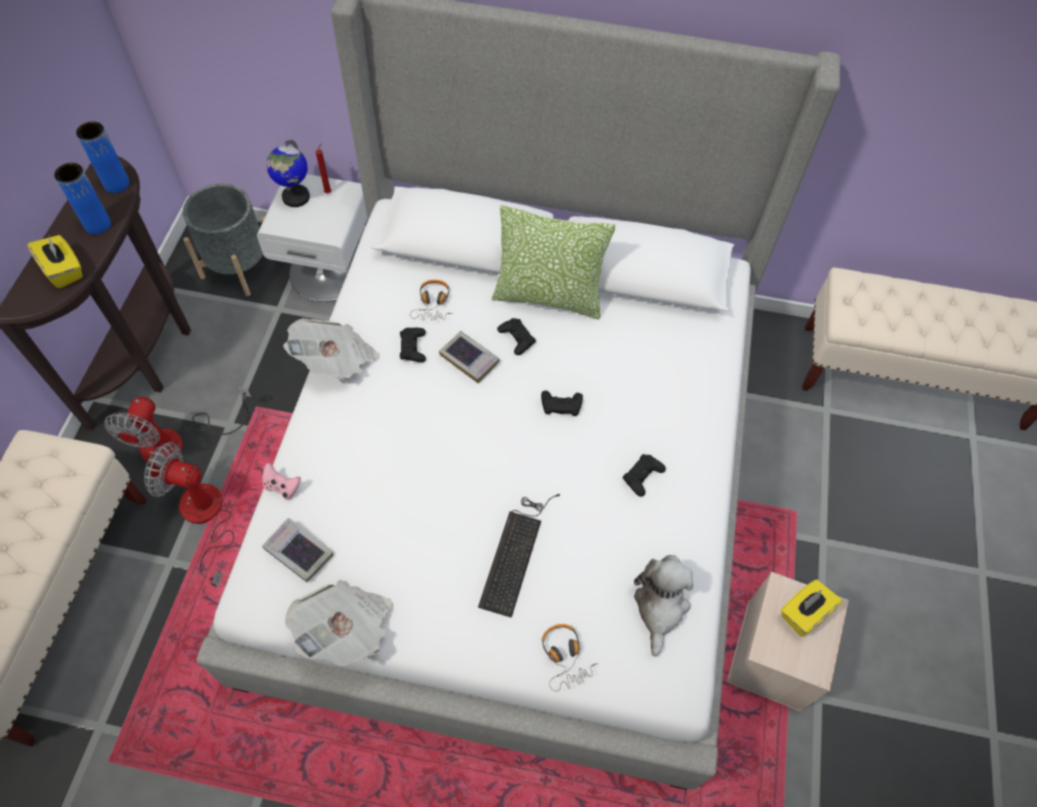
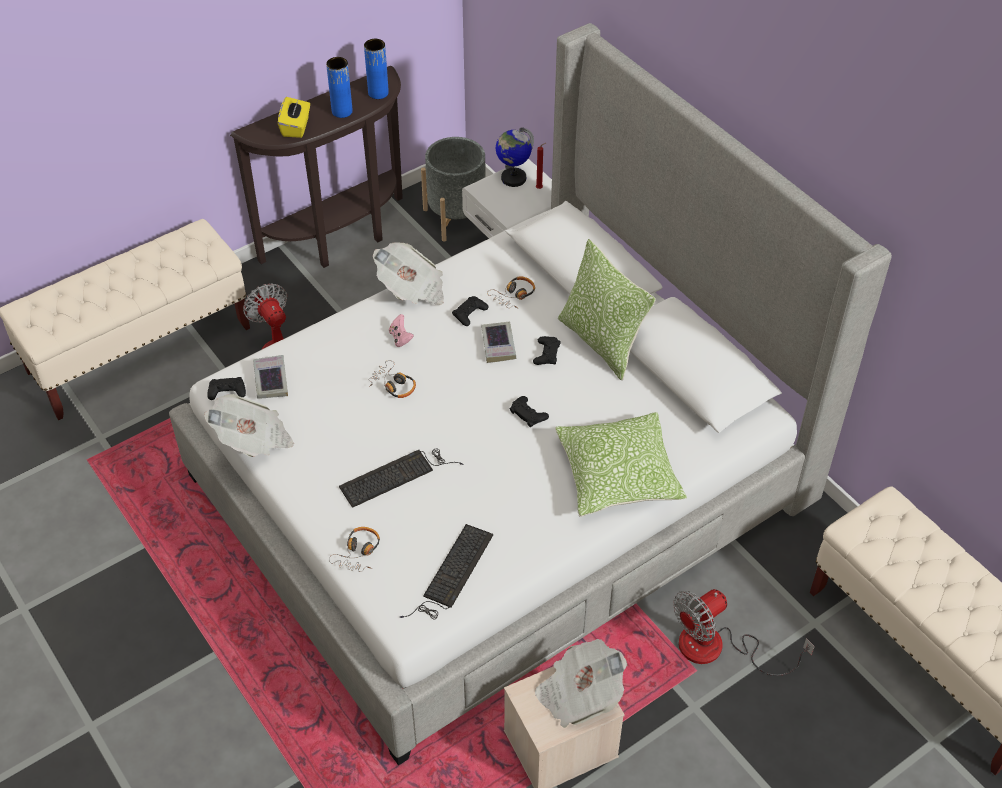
camera: 45 degrees right, 10 degrees down
(178, 441) = (303, 306): fan -> fan (717, 649)
(282, 487) = (301, 339): pink game controller -> pink game controller (400, 338)
(421, 466) = (393, 385): none -> headphones
(642, 476) = (532, 495): black game controller -> black game controller (227, 391)
(660, 607) = (451, 574): plush toy -> keyboard
(685, 405) = (618, 475): none -> pillow
(804, 613) = (579, 694): yellow tissue box -> newspaper

